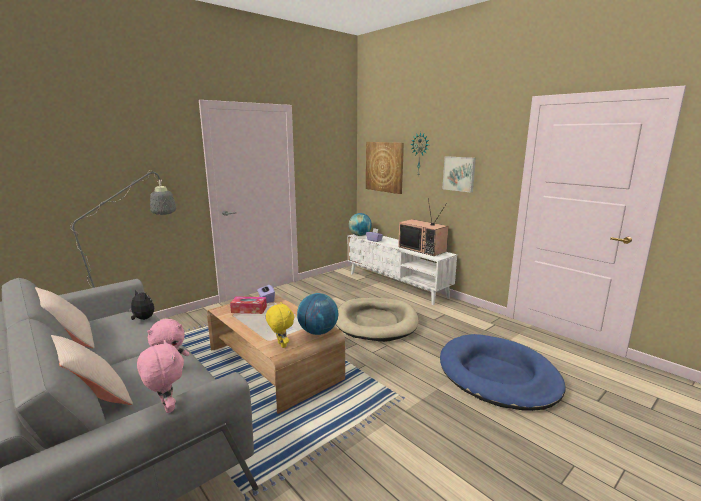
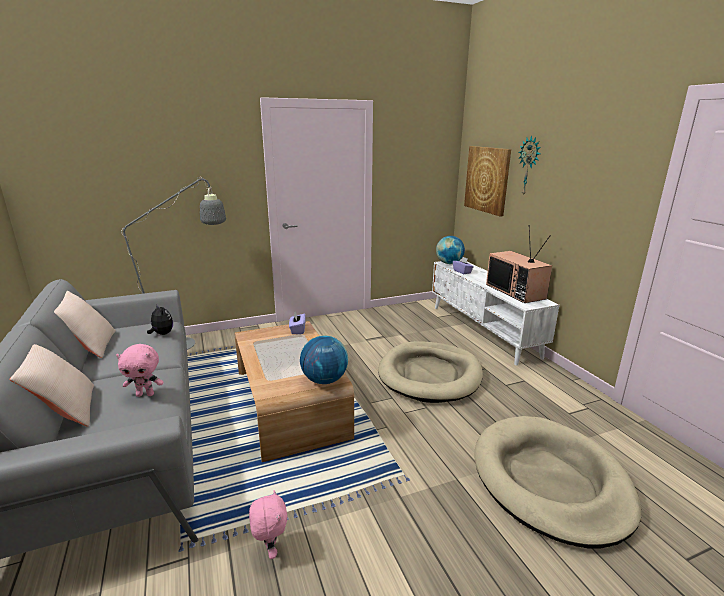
camera: 20 degrees right, 5 degrees up
(166, 407) = (87, 441): pink plush toy -> pink plush toy (270, 549)
(249, 309) = (272, 339): tissue box -> none
(281, 345) = (275, 388): yellow plush toy -> none
(459, 173) = (574, 196): picture -> none
(498, 375) = (550, 481): blue dog bed -> beige dog bed

